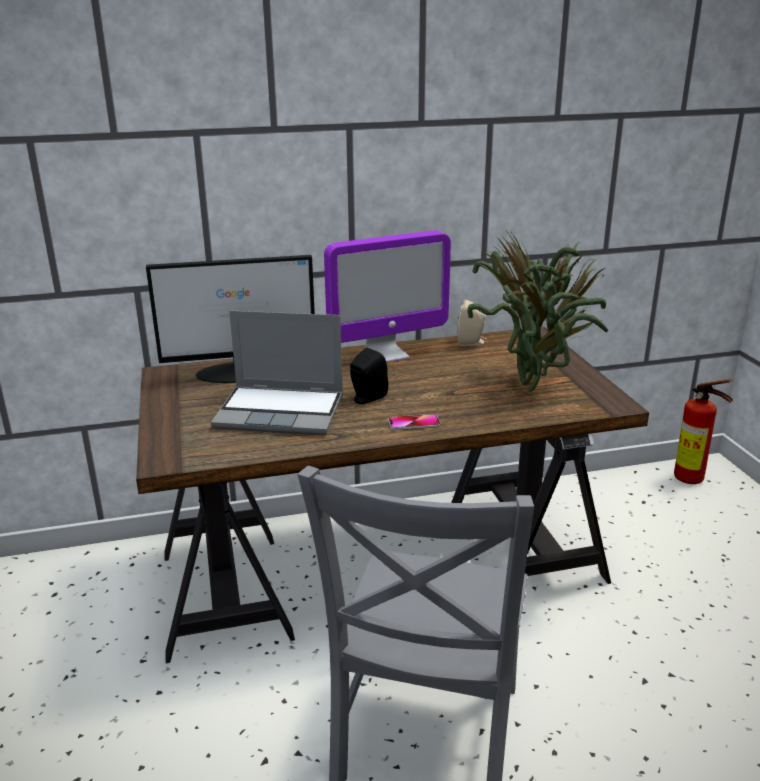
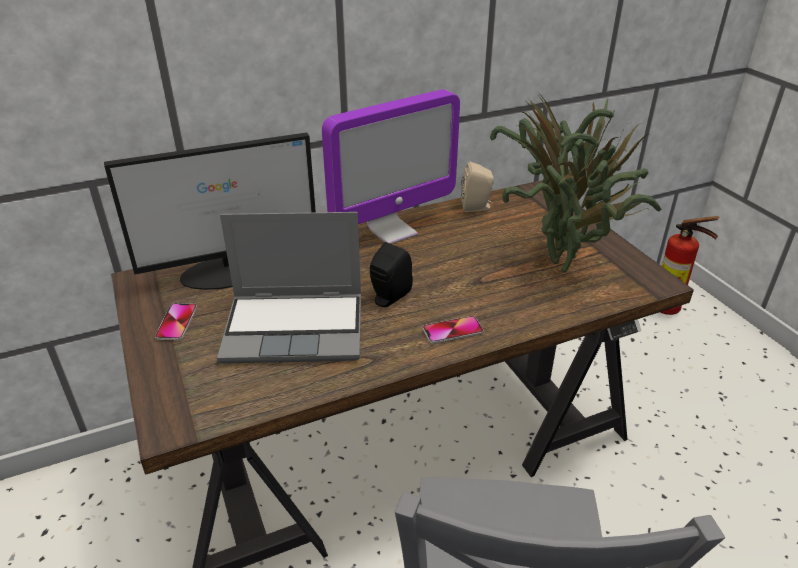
camera: 10 degrees left, 10 degrees up
(186, 401) = (177, 322): none -> phone

